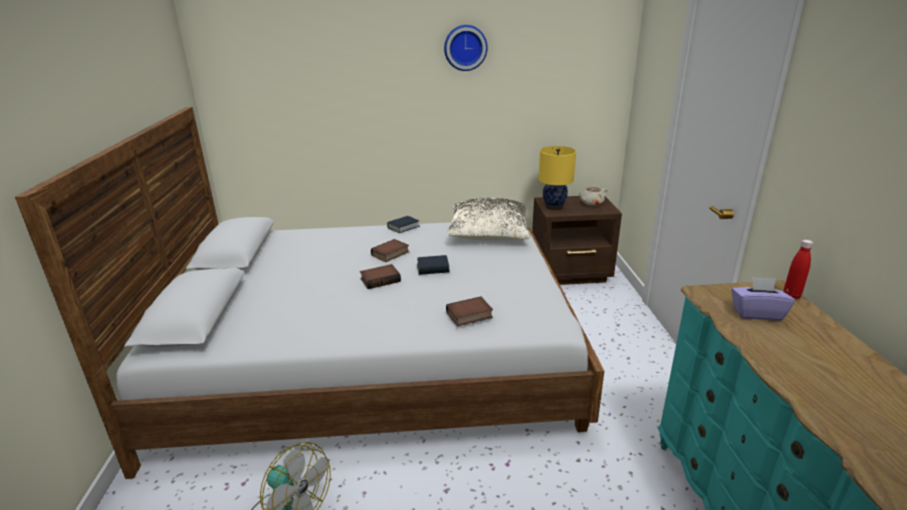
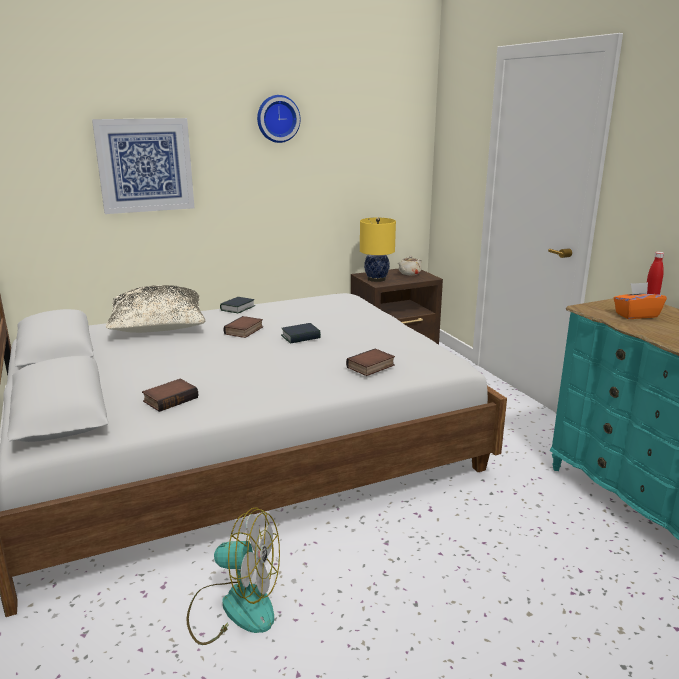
camera: 20 degrees left, 5 degrees down
(341, 91) = (145, 165): none -> picture
(380, 279) = (253, 352): book -> book (170, 399)
(488, 231) = (330, 303): beige pillow -> beige pillow (158, 324)
(756, 313) = (636, 315): purple tissue box -> orange tissue box

